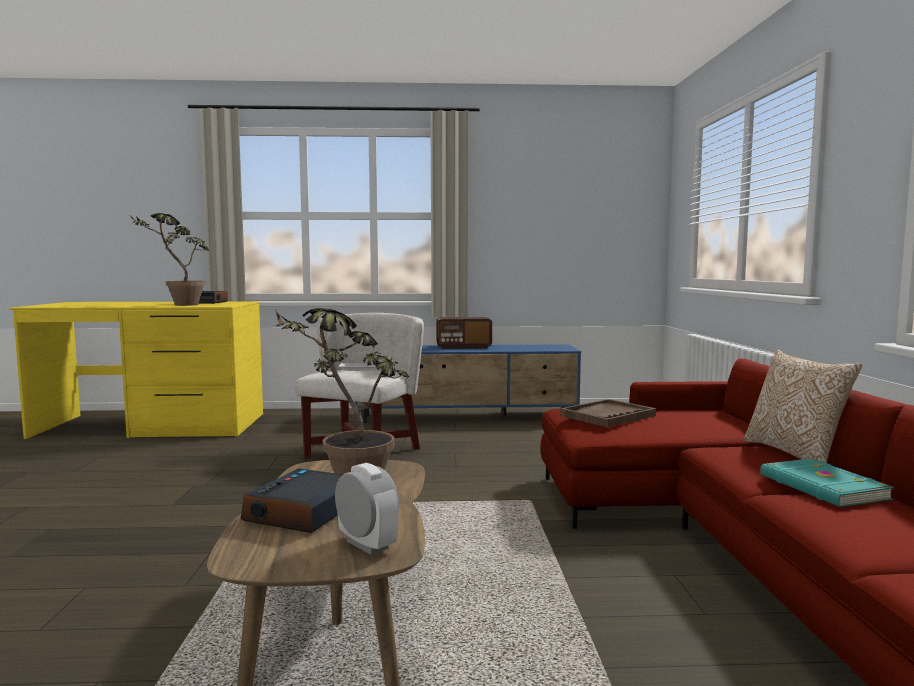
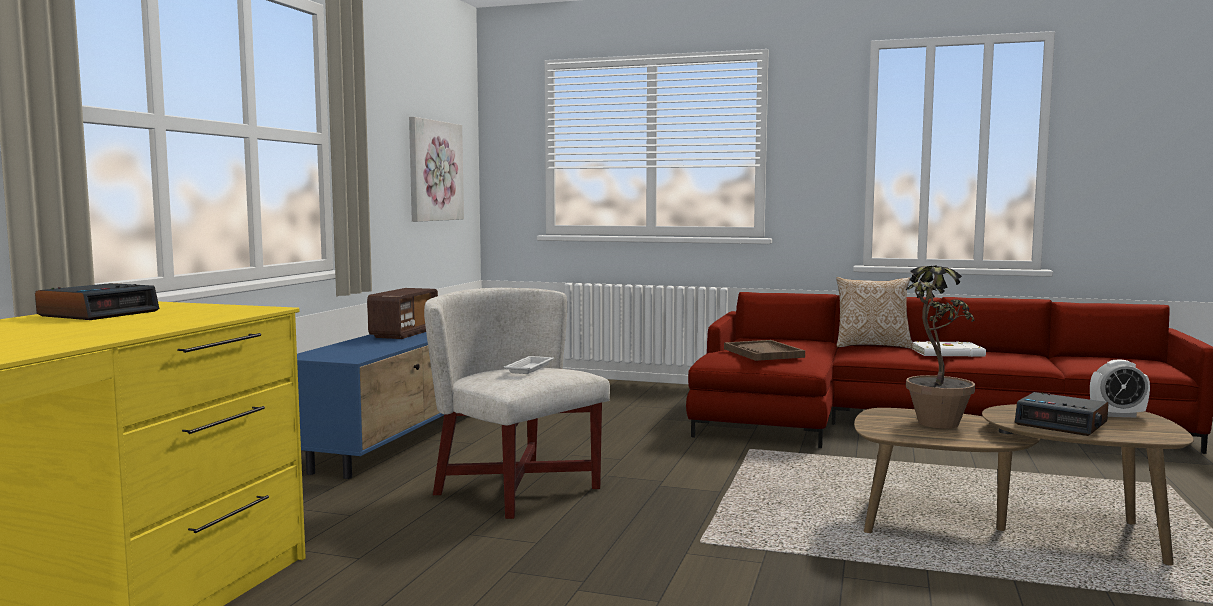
camera: 70 degrees left, 0 degrees up
(177, 305) = (154, 321): potted plant -> none
(367, 544) = (1117, 415): alarm clock -> alarm clock turned 150 degrees counterclockwise
(585, 232) = (434, 171): none -> picture
(822, 487) = (948, 353): turquoise book -> white book

